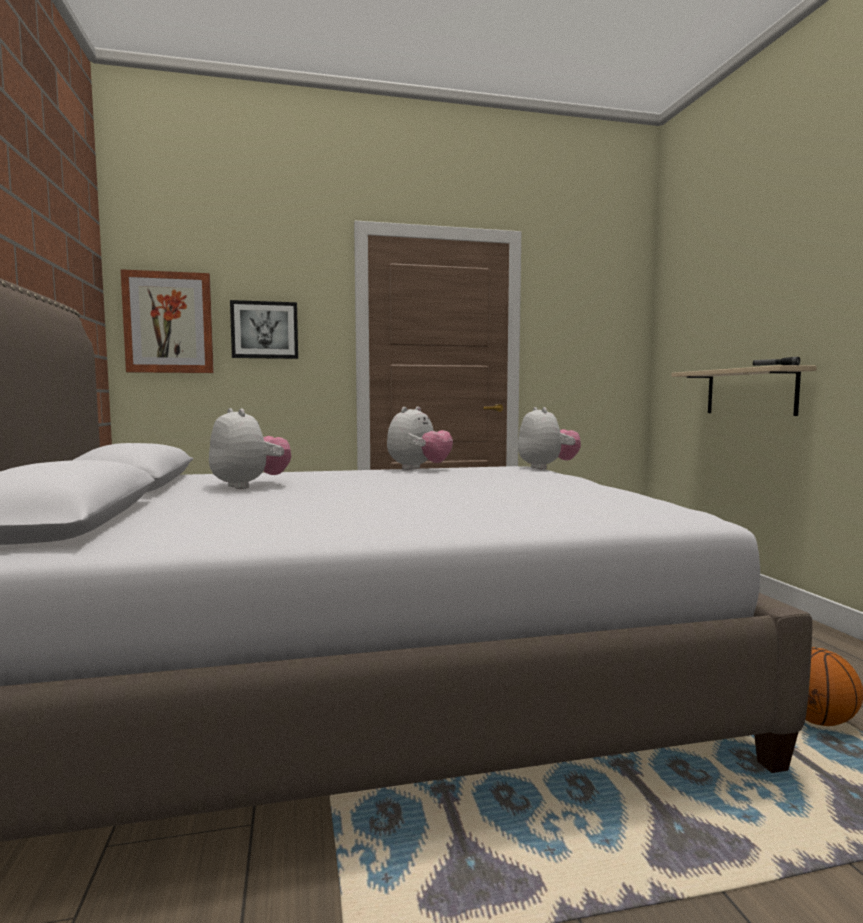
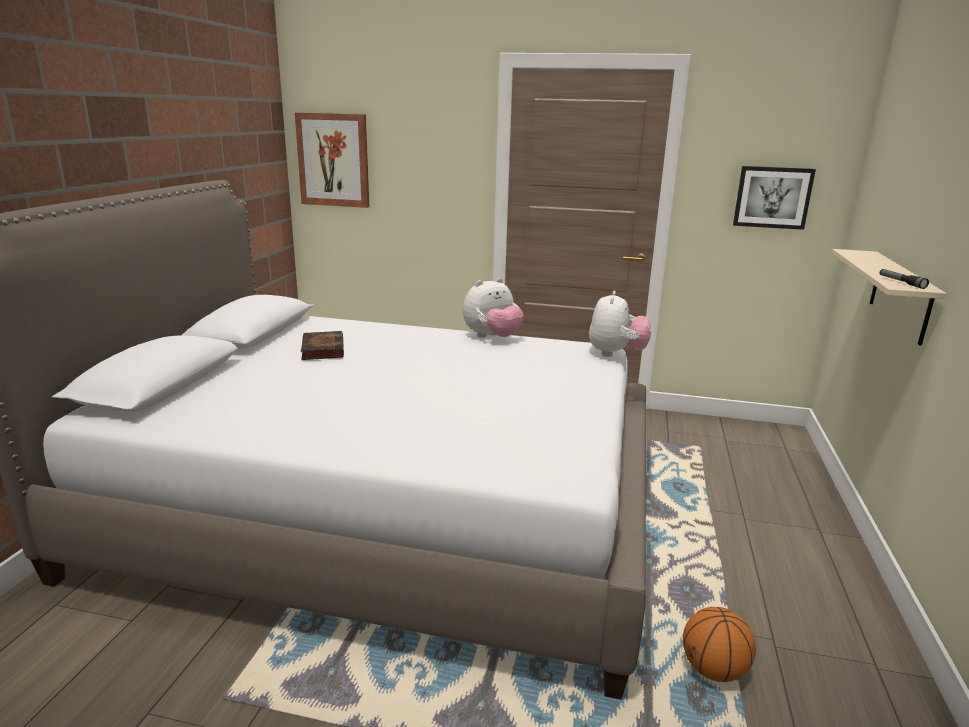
camera: 25 degrees right, 15 degrees up
(249, 486) = (322, 349): plush toy -> book
(264, 330) = (412, 168): picture -> picture (772, 197)

